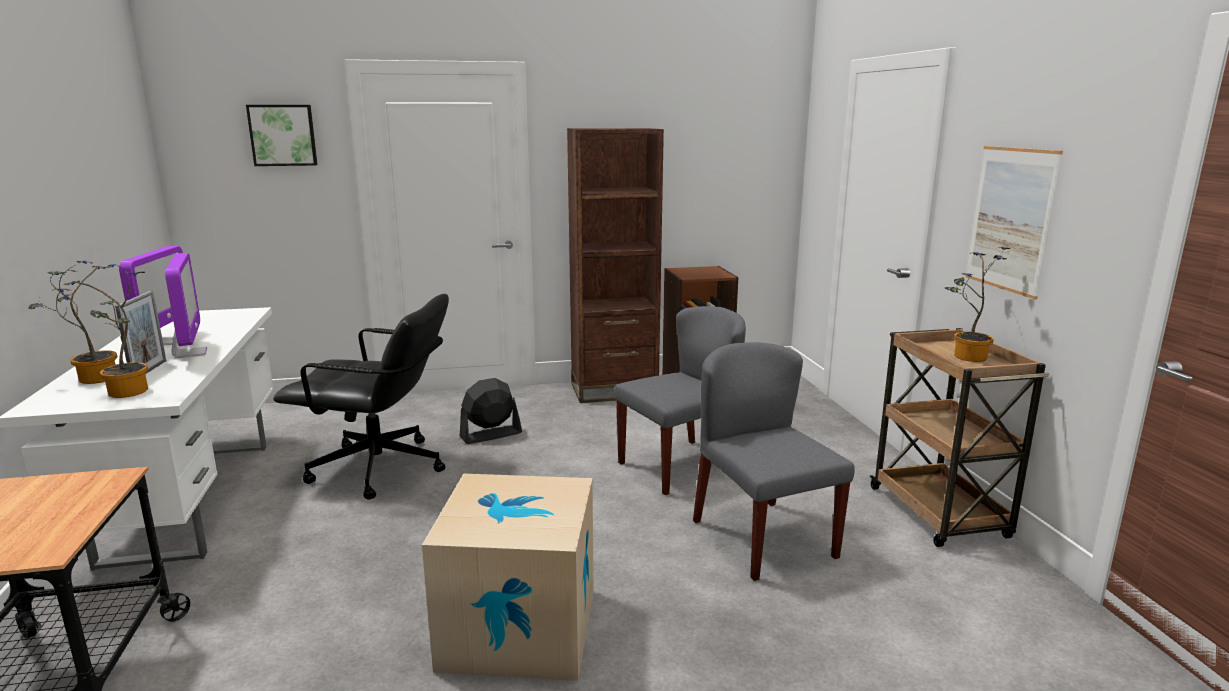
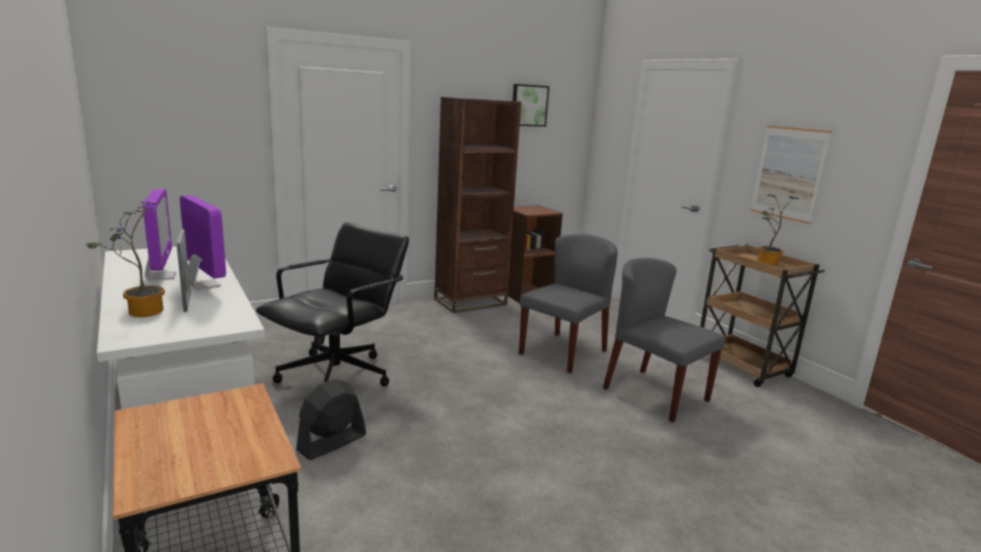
camera: 20 degrees left, 0 degrees up
(128, 393) = (199, 322): potted plant -> none
(283, 135) = (207, 90): picture -> picture (528, 105)
(379, 469) = (337, 376): black office chair -> black office chair turned 45 degrees counterclockwise
(490, 435) = (405, 342): black fan -> black fan (331, 443)
(519, 628) = (550, 476): cardboard box -> none

